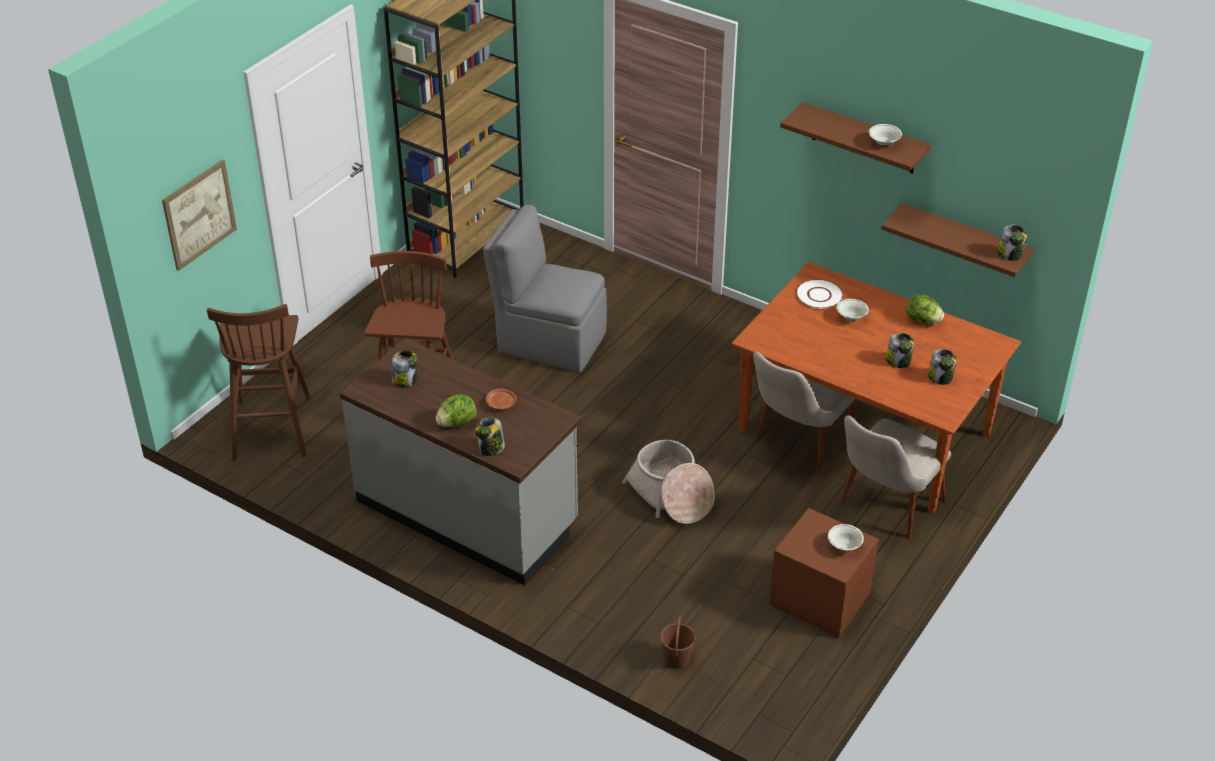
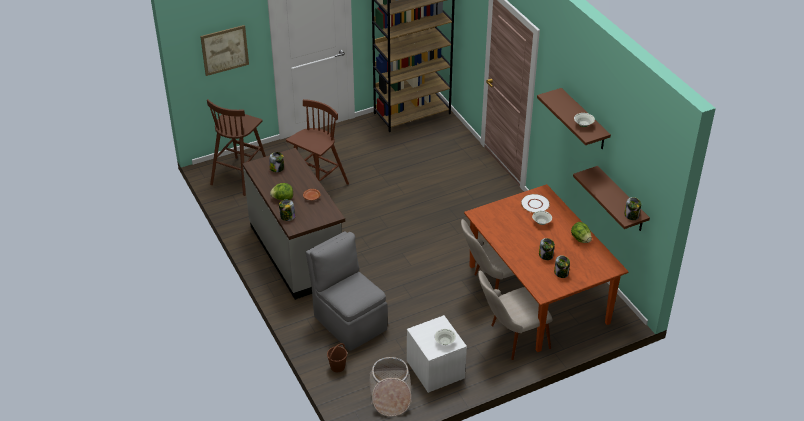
camera: 30 degrees right, 0 degrees up
(549, 341) = (409, 182): grey chair -> grey chair (349, 321)
(671, 495) = (404, 285): basket -> basket (390, 394)
(820, 600) = (435, 370): brown nightstand -> white nightstand

